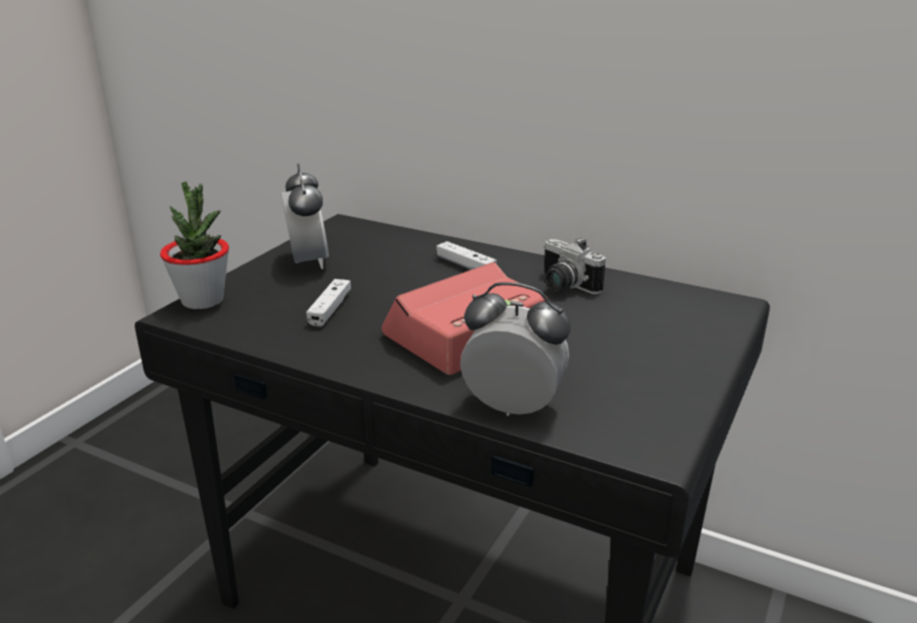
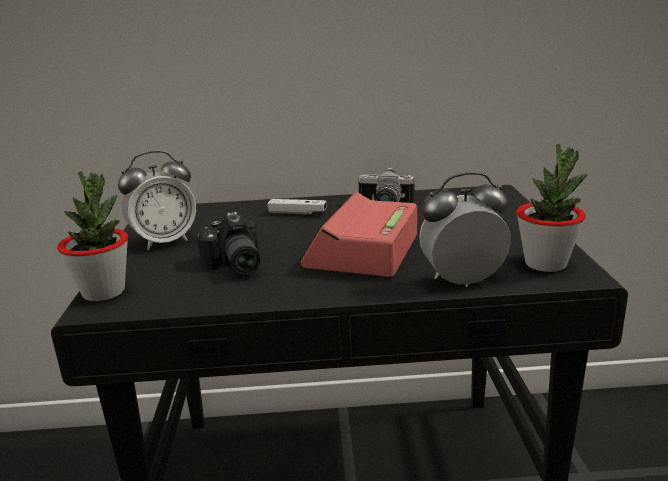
camera: 30 degrees left, 5 degrees down
(308, 262) = (164, 242): alarm clock -> alarm clock turned 105 degrees clockwise
(330, 309) = (233, 266): white game controller -> camera
(635, 422) = (546, 264): none -> potted plant

